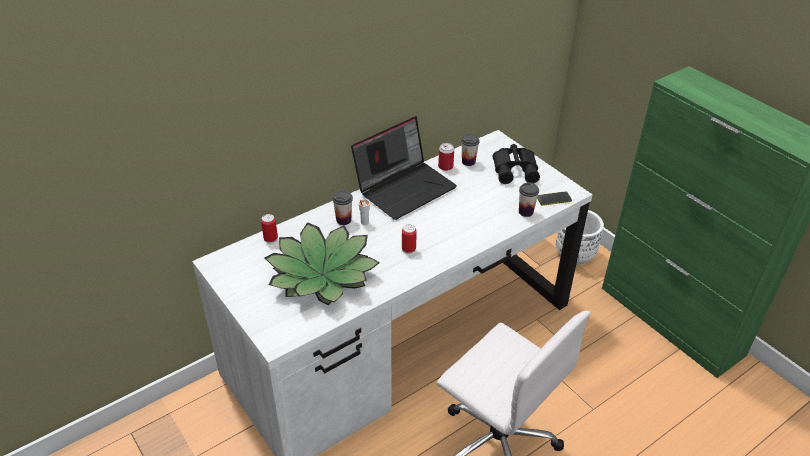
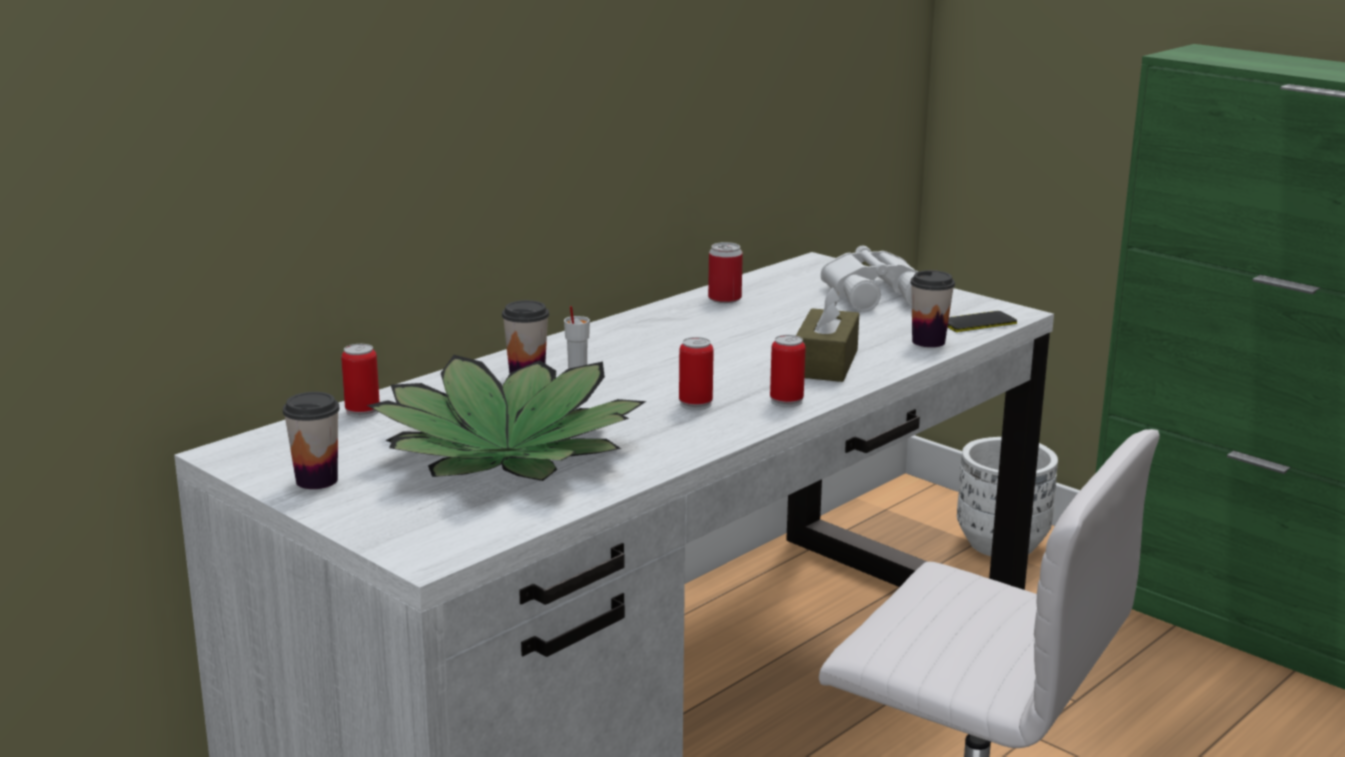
camera: 10 degrees left, 20 degrees down
(405, 187) = (649, 328): laptop -> none
(448, 252) = (786, 401): none -> can
(468, 162) = (771, 290): cup -> cup (317, 480)
(474, 224) = (825, 363): none -> brown tissue box
(516, 169) = (877, 293): black binoculars -> white binoculars

